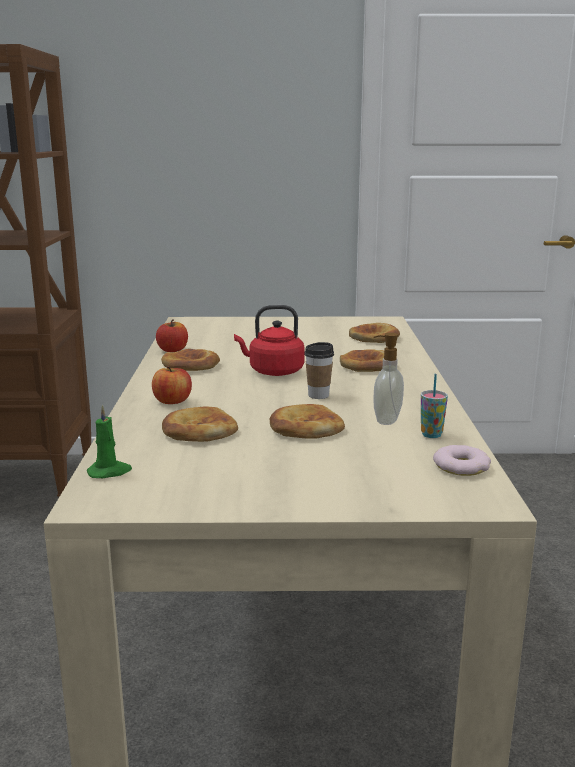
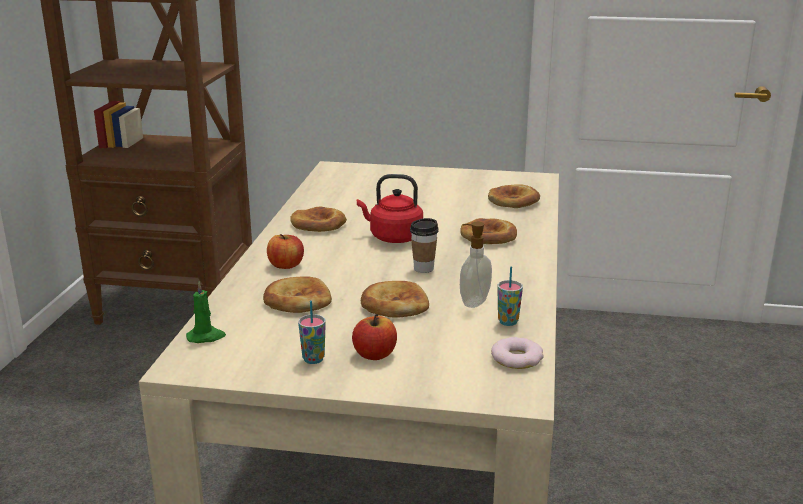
camera: 10 degrees right, 5 degrees up
(172, 350) = (308, 204): apple -> apple (375, 354)
(243, 484) = (313, 359): none -> cup

